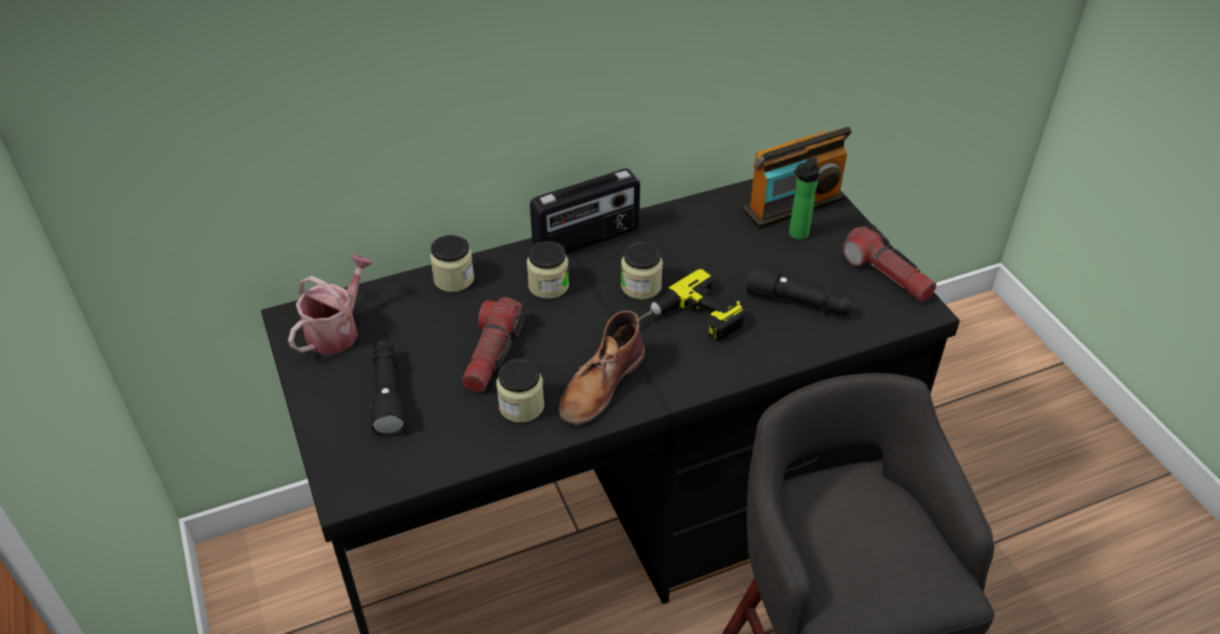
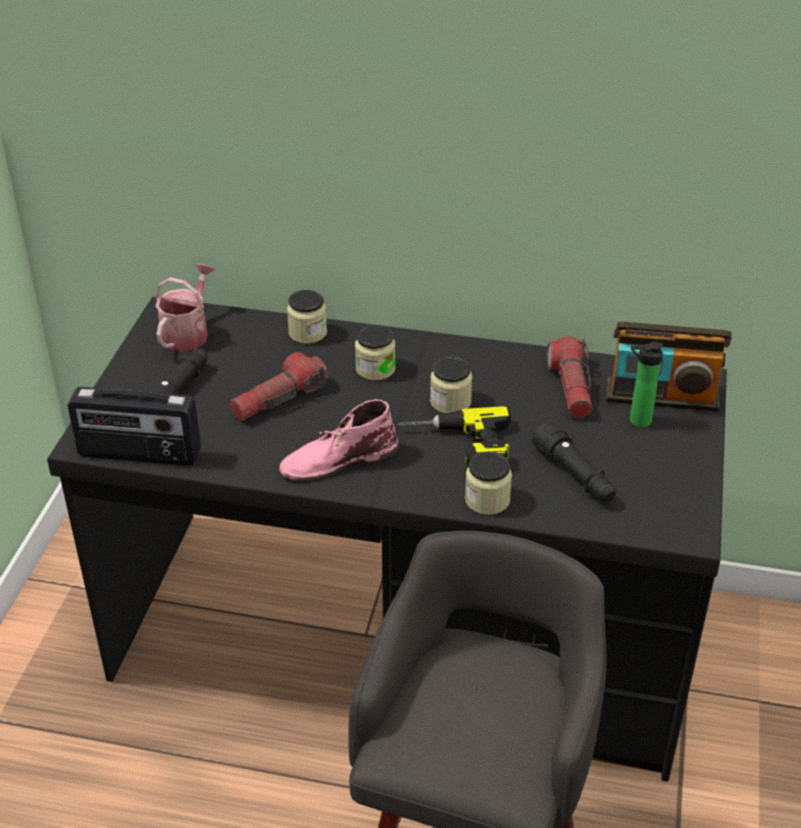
camera: 35 degrees right, 5 degrees down
(337, 330) = (188, 333): watering can -> watering can turned 45 degrees counterclockwise
(521, 406) = (262, 445): jar -> jar (487, 500)
(587, 240) = (443, 348): radio -> radio (139, 454)
(601, 385) = (338, 459): brown boot -> pink boot
(887, 275) = (688, 490): flashlight -> flashlight (571, 387)

